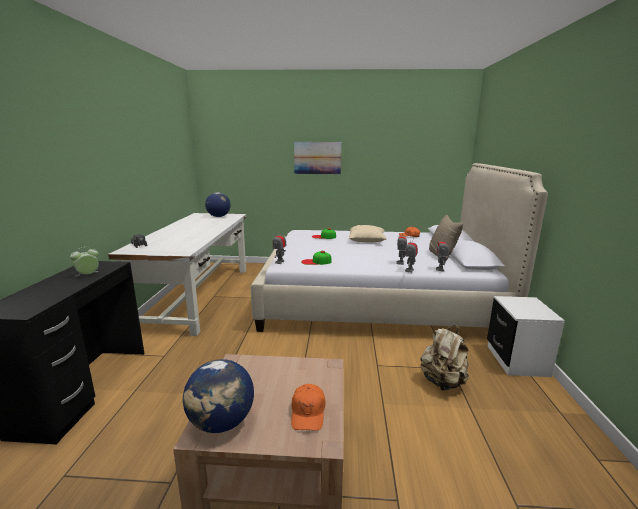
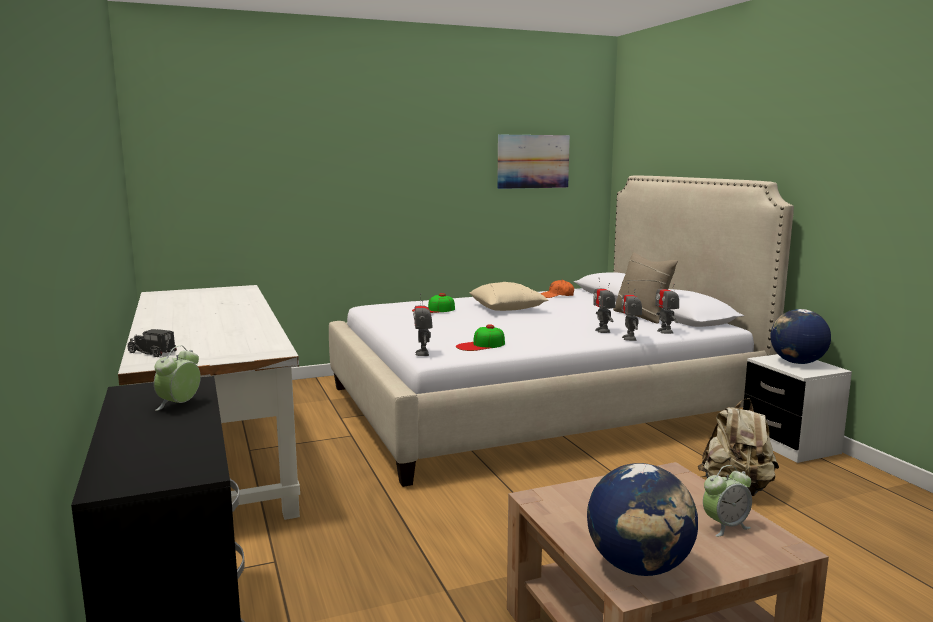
camera: 25 degrees left, 5 degrees down
(218, 216) = (212, 293): globe -> globe (797, 362)
(308, 413) = (725, 526): orange cap -> alarm clock
(317, 158) = (377, 174): picture -> picture (533, 161)

